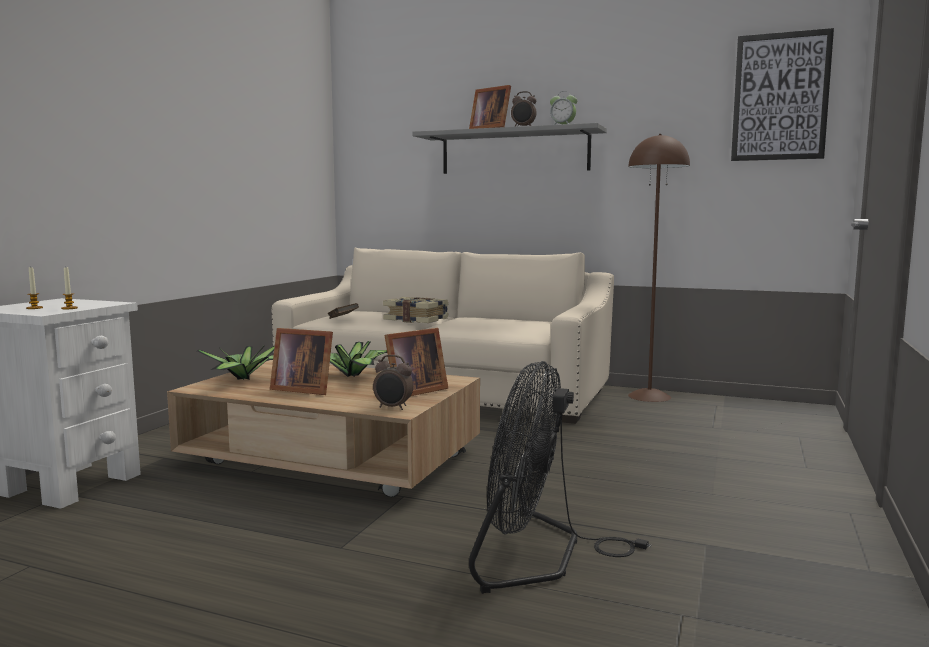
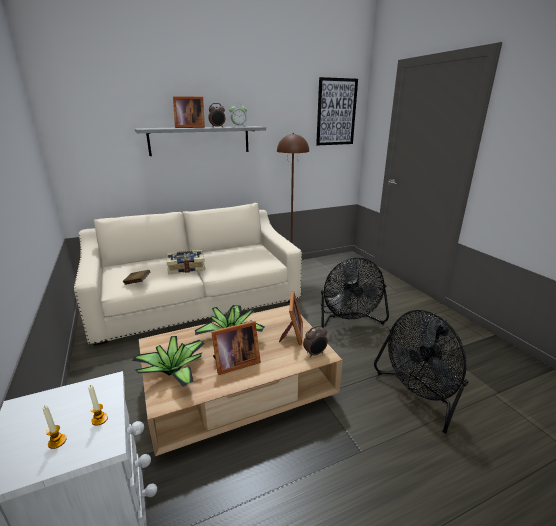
camera: 45 degrees left, 15 degrees up
(608, 460) = (346, 320): none -> black fan

